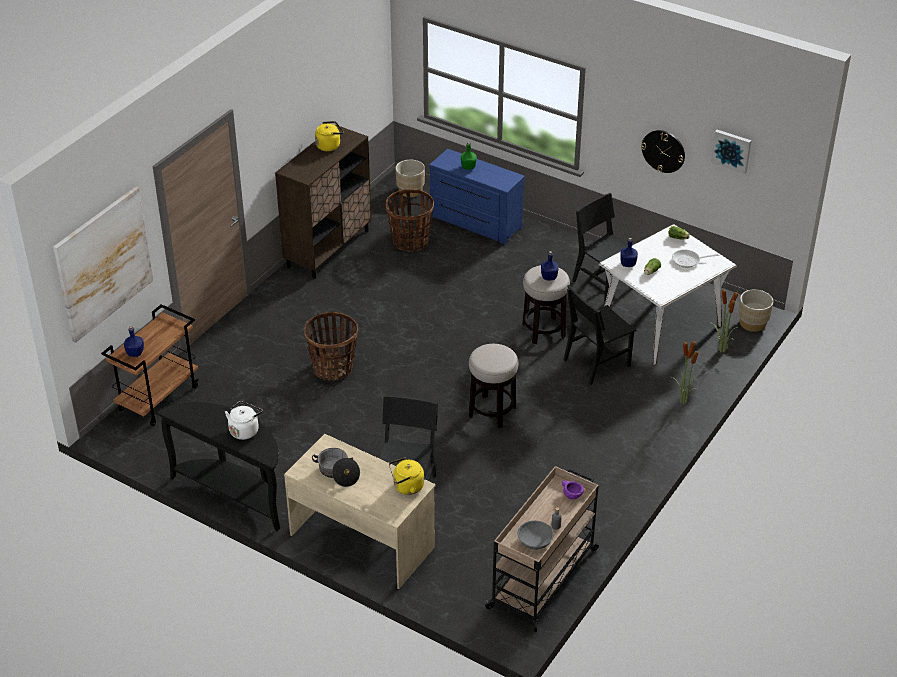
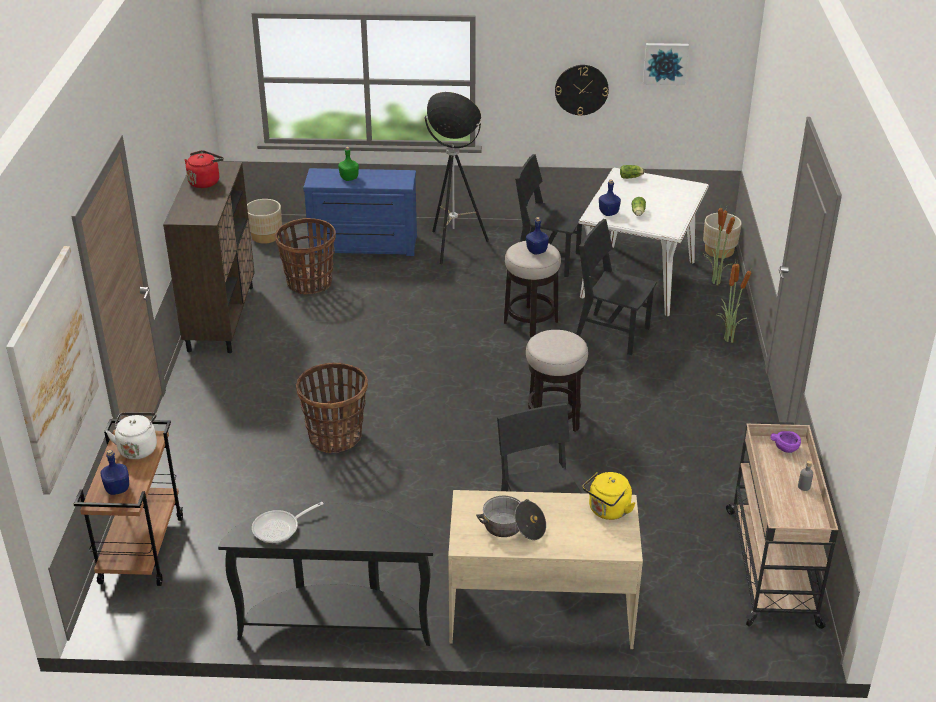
camera: 30 degrees left, 5 degrees down
(245, 430) = (356, 522): white kettle -> white kettle (138, 448)
(329, 145) = (205, 181): yellow kettle -> red kettle
(535, 540) = (799, 511): grey bowl -> none
(541, 246) = (453, 247): none -> floor lamp
(596, 363) = (612, 334): black chair -> black chair turned 90 degrees clockwise
(688, 260) = (662, 193): frying pan -> frying pan (280, 528)

